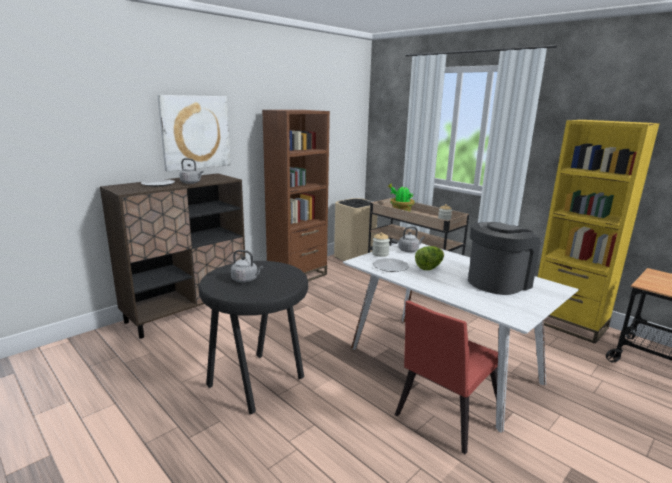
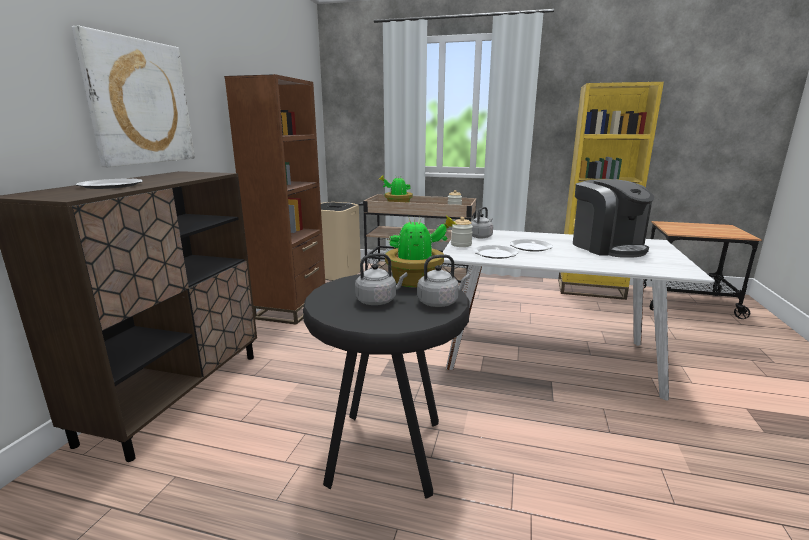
camera: 30 degrees left, 0 degrees up
(191, 183) = (169, 180): grey kettle -> grey kettle (440, 302)
(288, 274) = (416, 281): none -> potted plant
(429, 267) = (530, 247): lettuce -> plate
(444, 415) = (610, 403): red chair -> none
(498, 282) = (607, 247): coffee machine -> coffee machine turned 135 degrees clockwise

